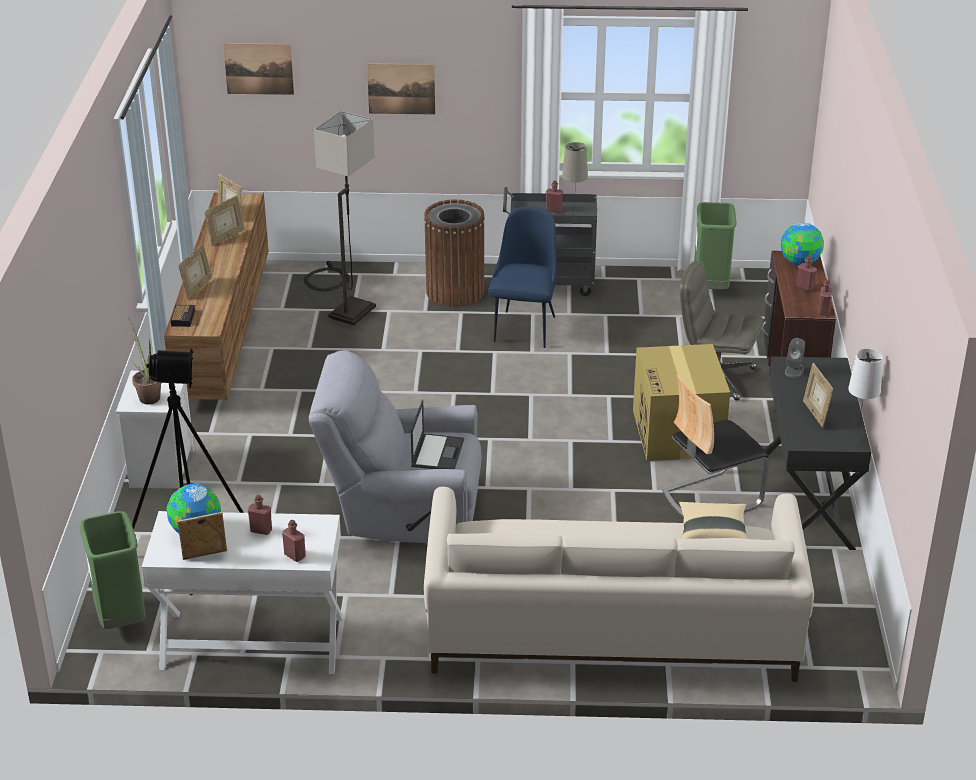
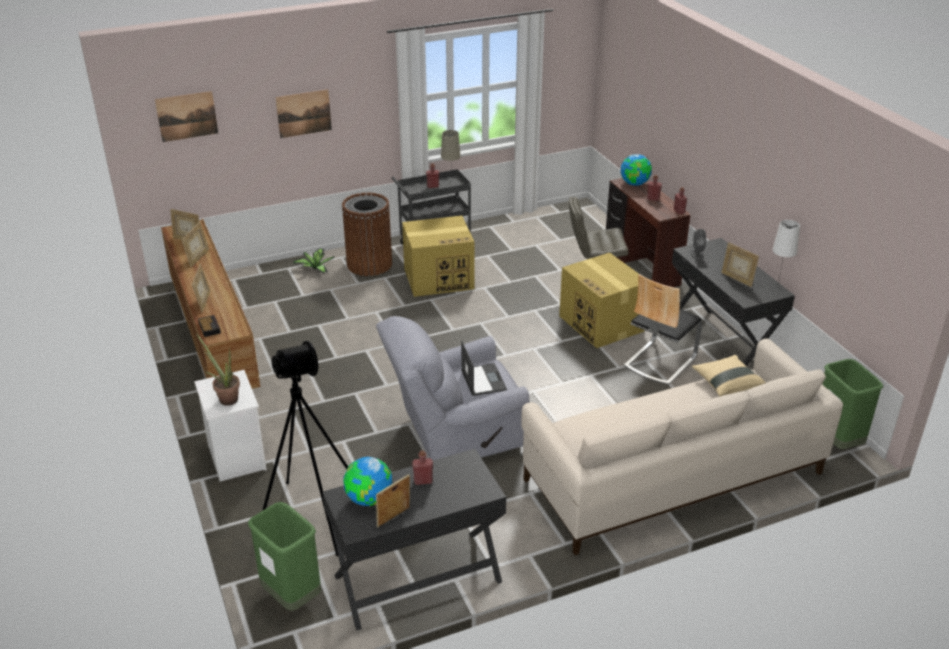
camera: 25 degrees left, 0 degrees up
(252, 643) = (418, 579): white desk -> black desk
(295, 556) = (468, 493): red bottle -> none
(339, 294) = (283, 286): floor lamp -> none
(389, 281) = (315, 268): none -> potted plant
(524, 329) = (439, 278): blue chair -> cardboard box
(710, 288) = (542, 222): green trash can -> green trash can (836, 442)

